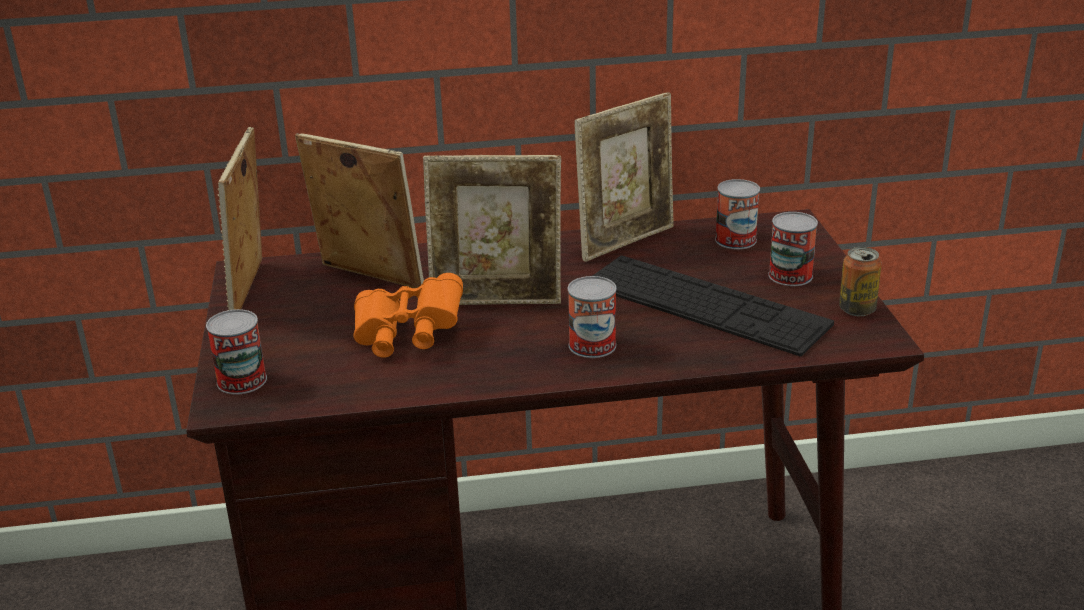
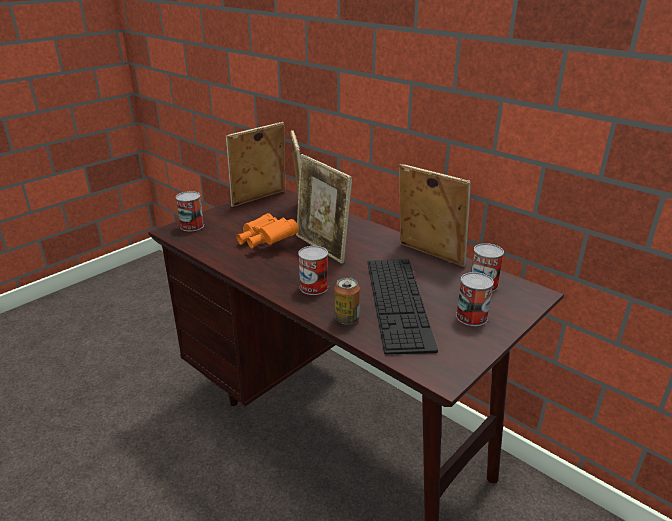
camera: 50 degrees right, 0 degrees up
(626, 241) = (428, 256): picture frame -> picture frame turned 150 degrees counterclockwise
(857, 309) = (467, 355): can -> can (346, 319)

